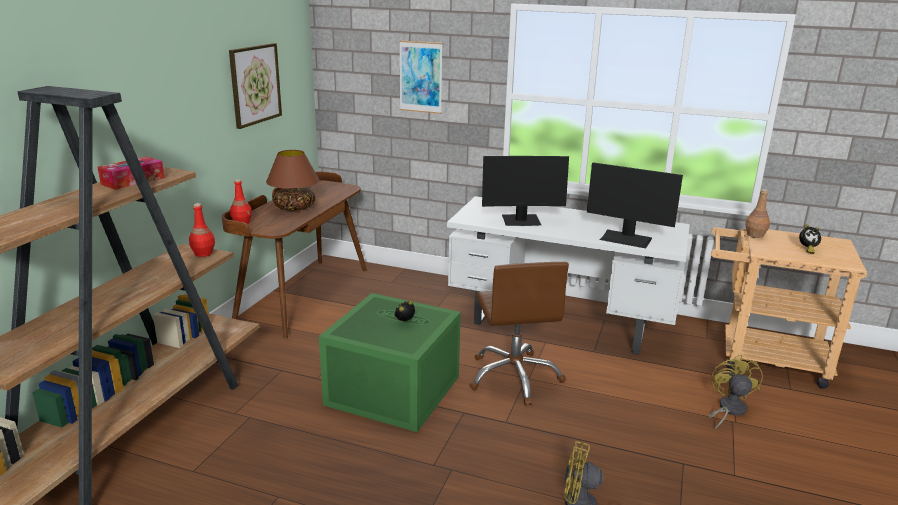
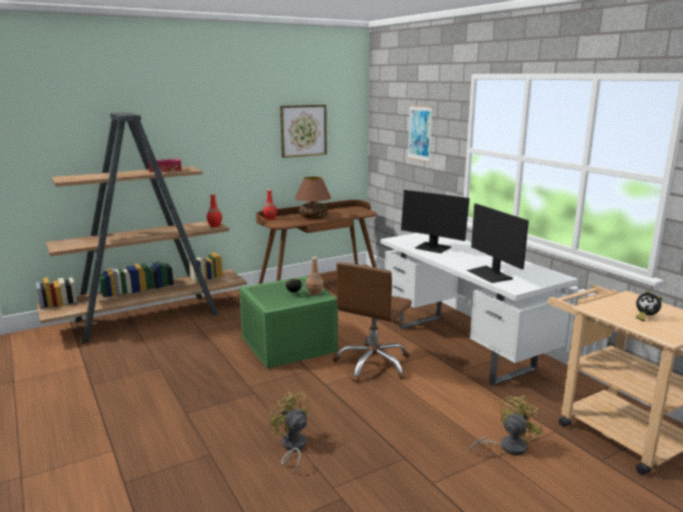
camera: 40 degrees right, 5 degrees down
(755, 235) = (614, 296): brown bottle -> brown bottle (315, 293)

